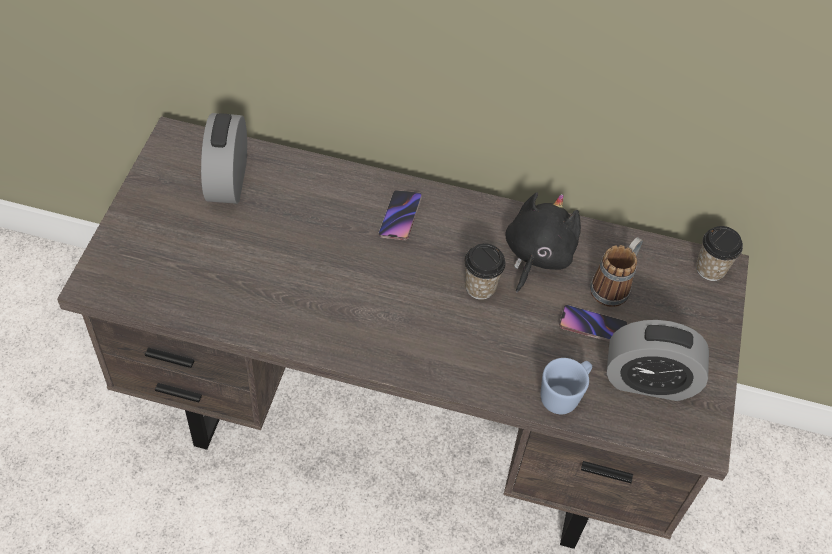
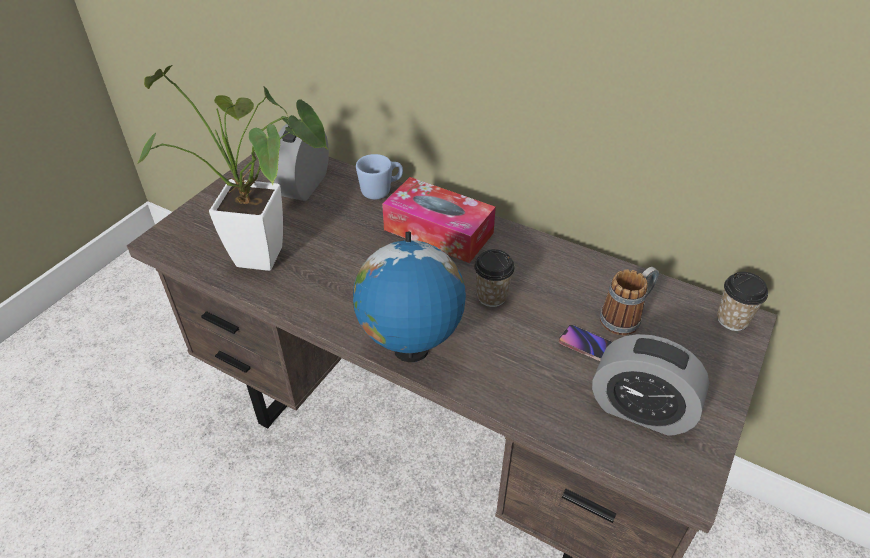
camera: 20 degrees right, 10 degrees down
(232, 286) = (270, 259): none -> potted plant
(400, 217) = (438, 231): phone -> tissue box
(420, 364) = (410, 350): none -> globe
(536, 255) = (555, 279): black plush toy -> none
(564, 395) = (545, 406): blue mug -> blue mug (381, 191)

